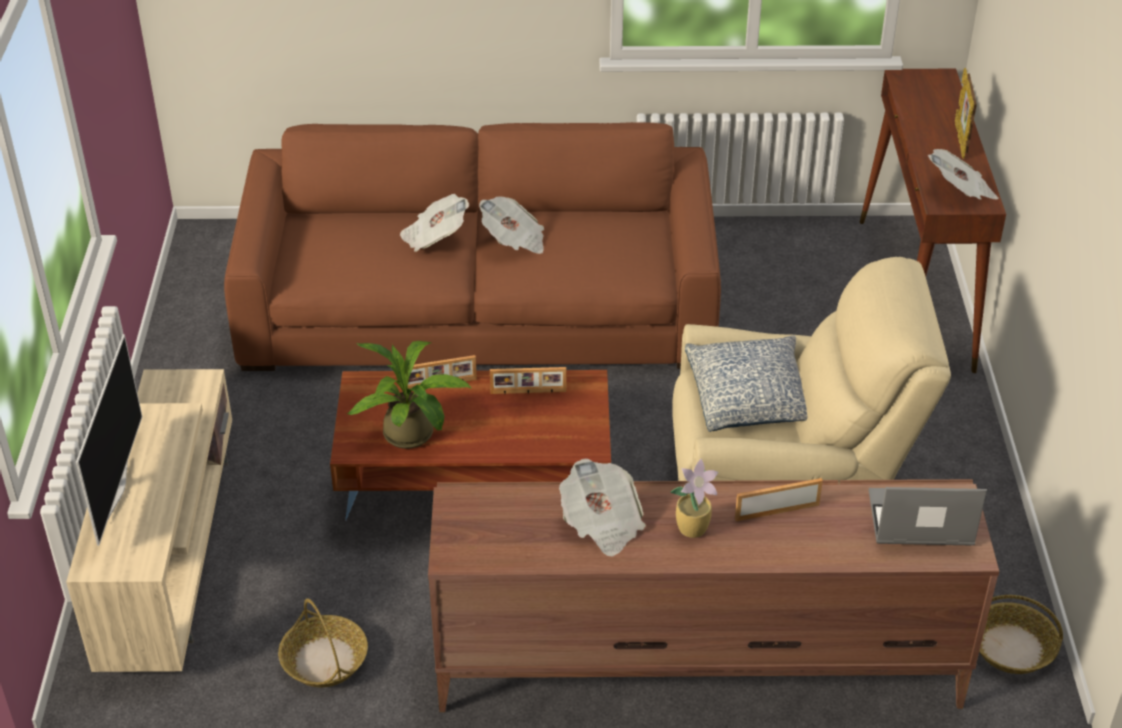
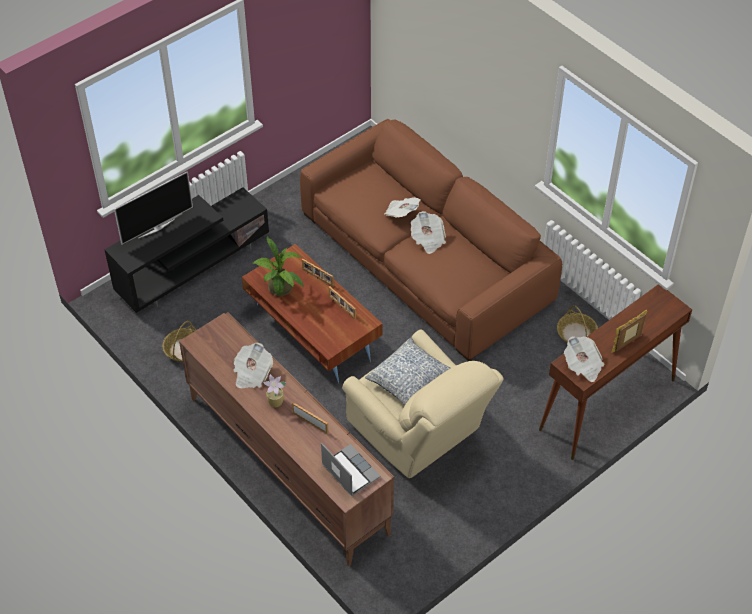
camera: 50 degrees right, 10 degrees up
(171, 547) = (194, 265): beige tv stand -> black tv stand
(1012, 647) = (401, 566): basket -> basket (576, 334)

